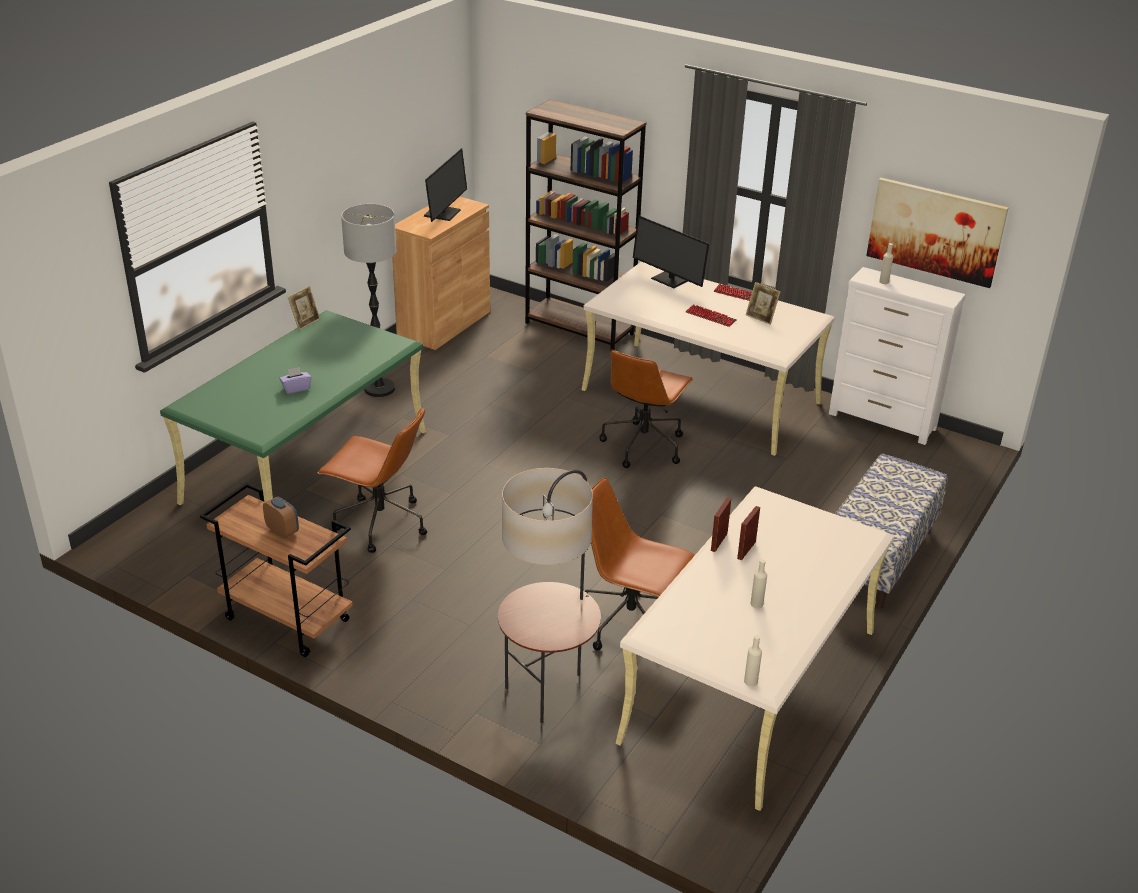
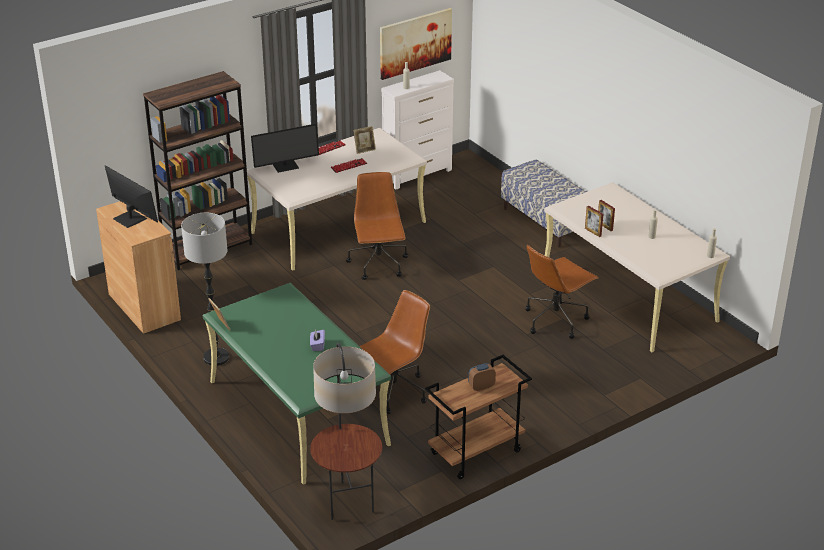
camera: 65 degrees left, 0 degrees up
(548, 691) = (599, 364): floor lamp -> floor lamp (348, 501)
(643, 445) = (378, 265): brown office chair -> brown office chair turned 150 degrees counterclockwise

